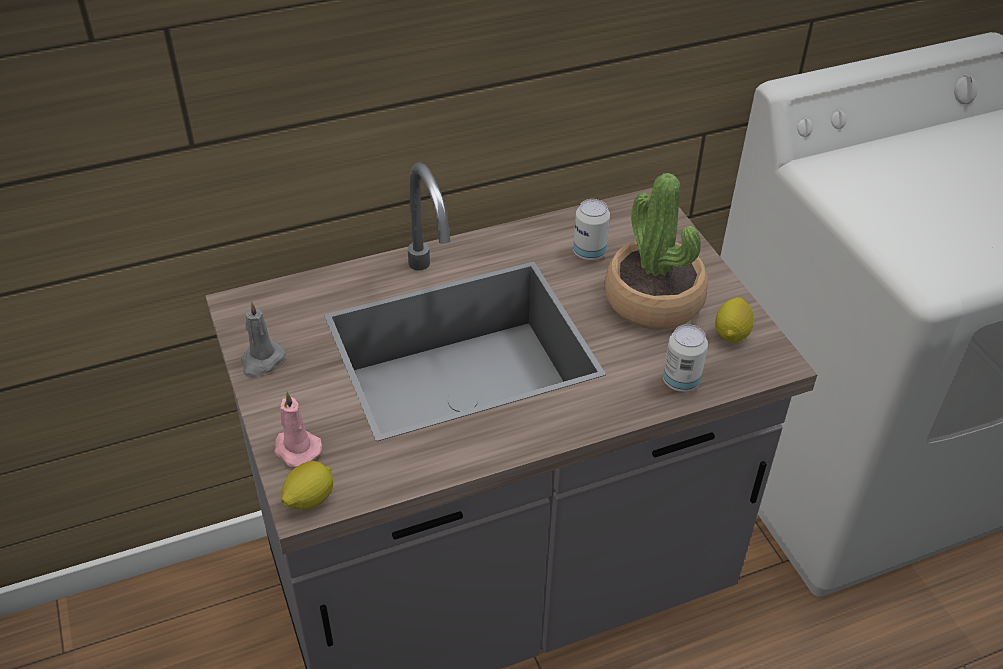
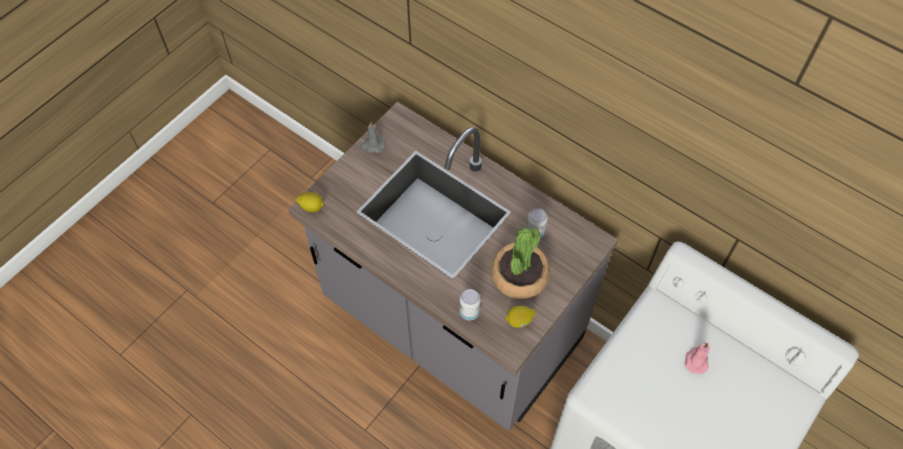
camera: 60 degrees right, 15 degrees up
(296, 448) = (334, 187): pink candle -> pink candle (696, 360)

